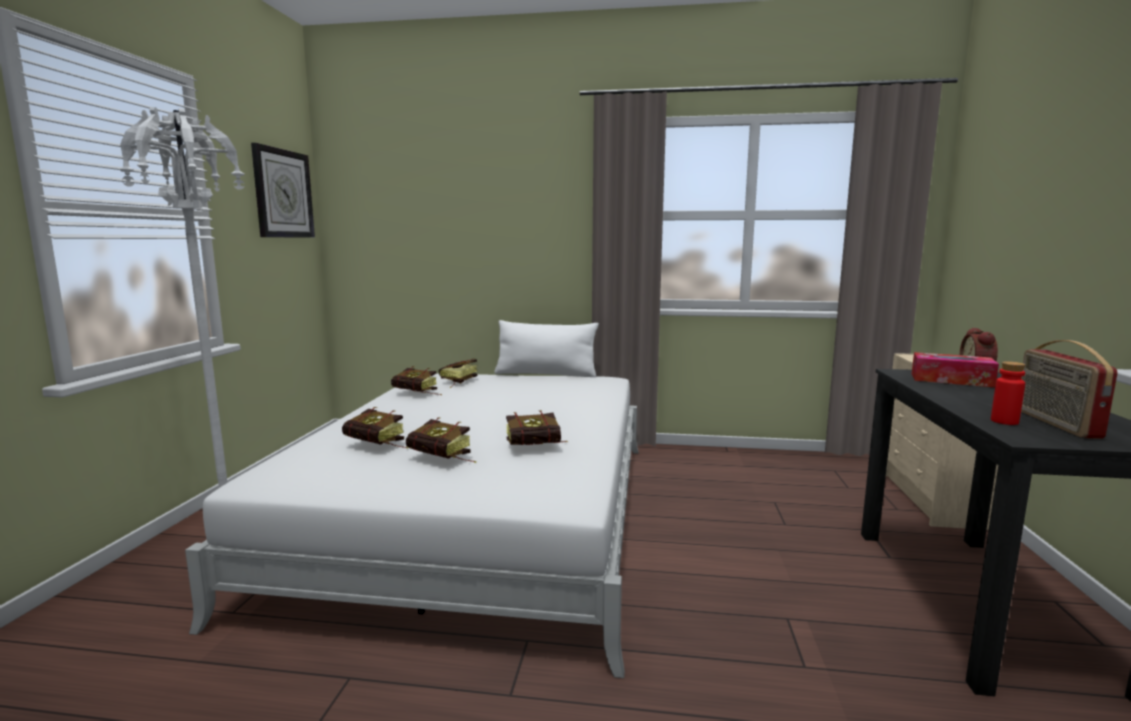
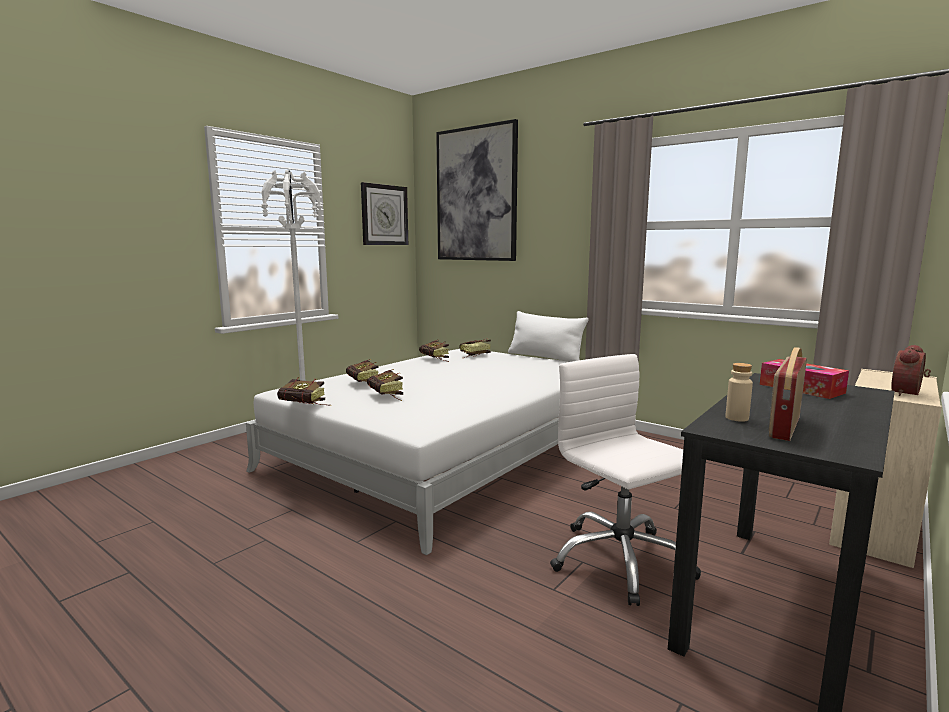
camera: 30 degrees right, 0 degrees up
(421, 171) = (476, 194): none -> picture
(539, 447) = (454, 399): book -> book (306, 405)
(815, 603) = (620, 560): none -> white office chair
(1004, 421) = (737, 418): red bottle -> beige bottle

